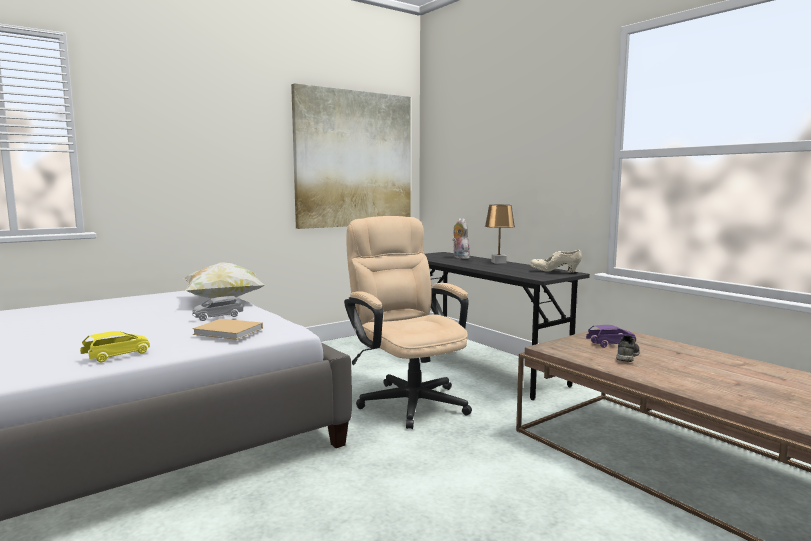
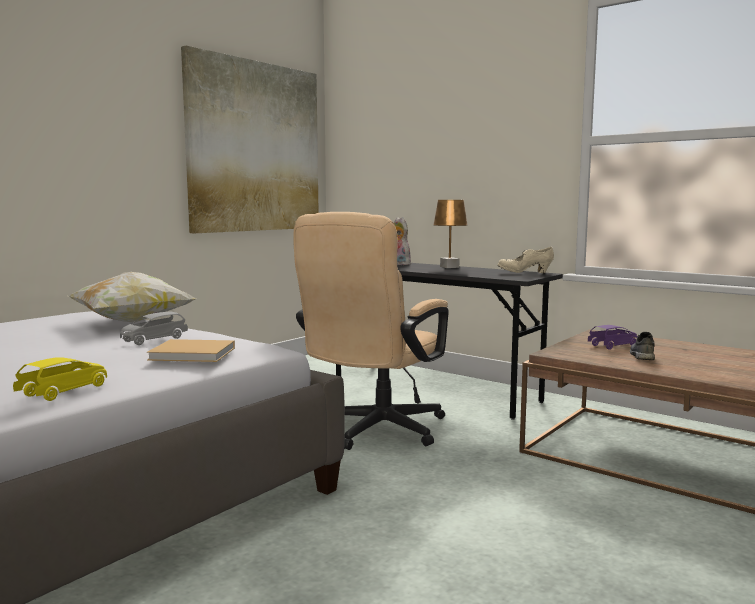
camera: 15 degrees left, 0 degrees up
(408, 399) = (374, 432): beige office chair -> beige office chair turned 105 degrees counterclockwise

